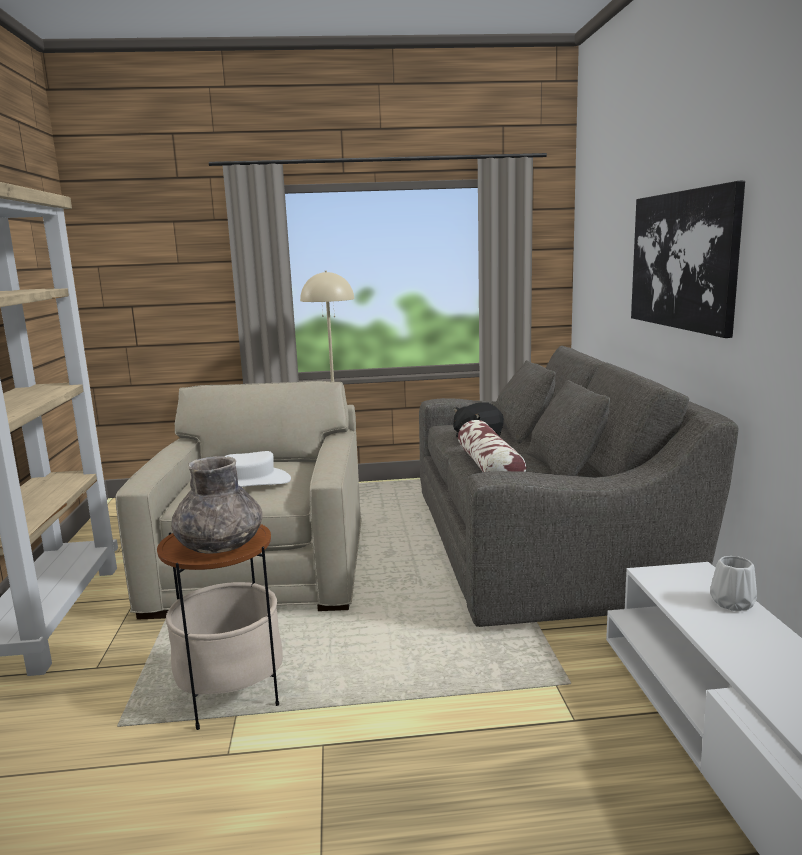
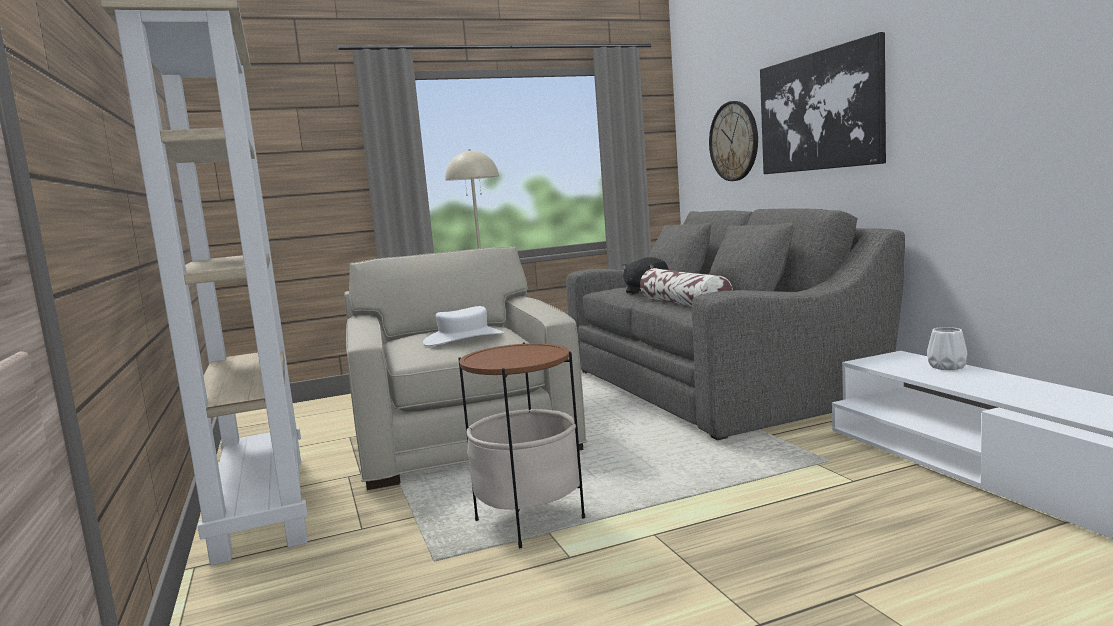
camera: 15 degrees left, 5 degrees down
(220, 546) = (527, 356): grey vase -> none
(614, 273) = (734, 141): none -> wall clock

